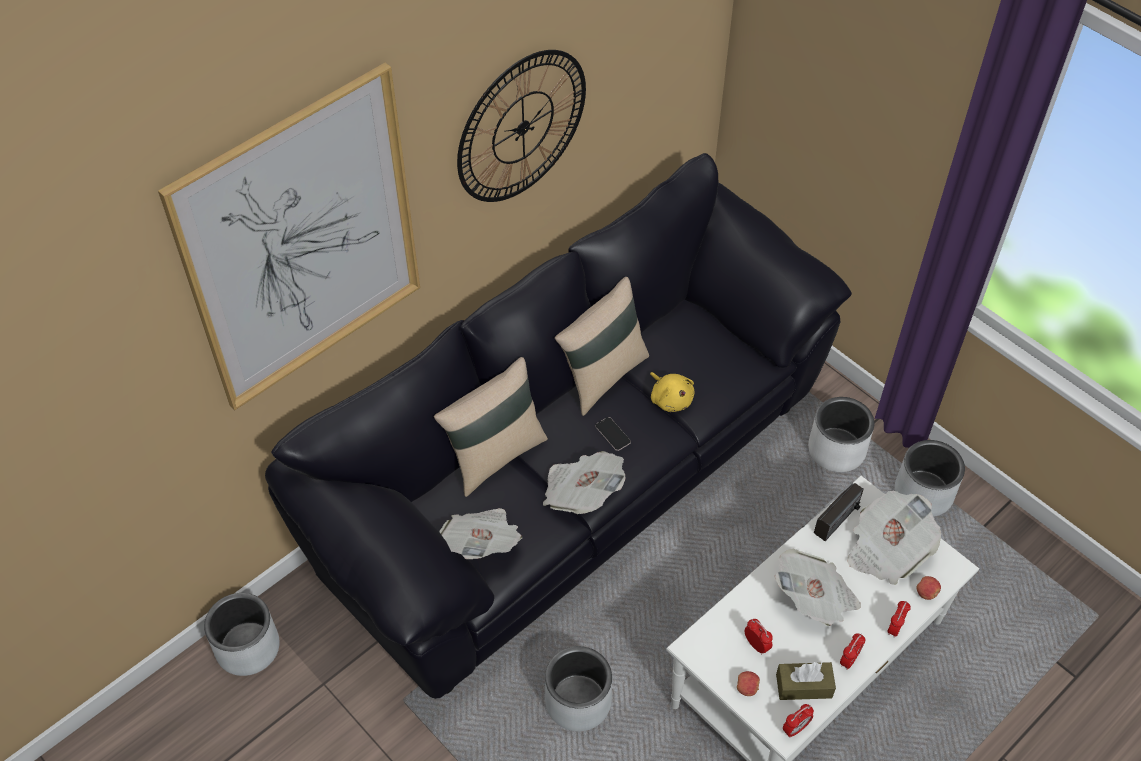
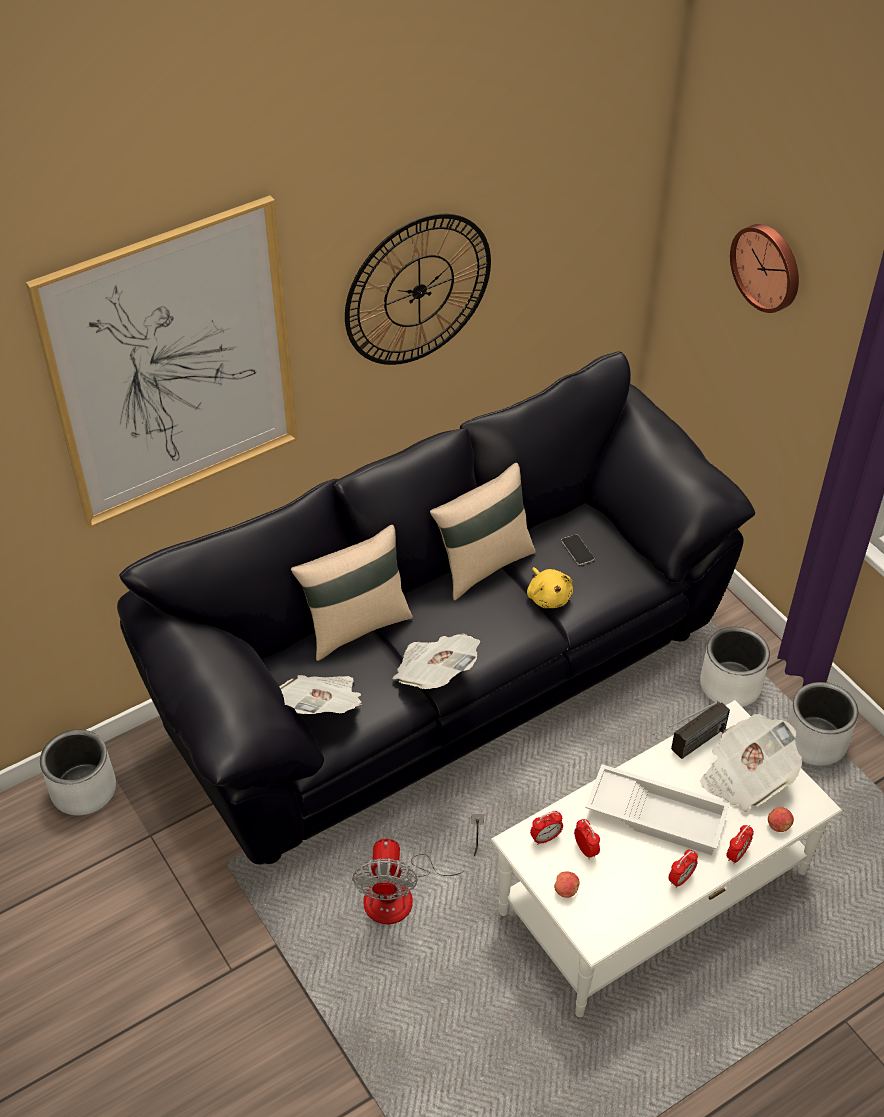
camera: 10 degrees right, 5 degrees down
(578, 701) = (404, 892): grey planter -> fan
(612, 434) = (480, 622): phone -> phone (577, 550)
(795, 728) = (608, 938): alarm clock -> alarm clock (545, 838)
(804, 686) = (626, 897): brown tissue box -> none
(814, 599) = (657, 814): newspaper -> white tray
(851, 63) = (768, 266): none -> wall clock

